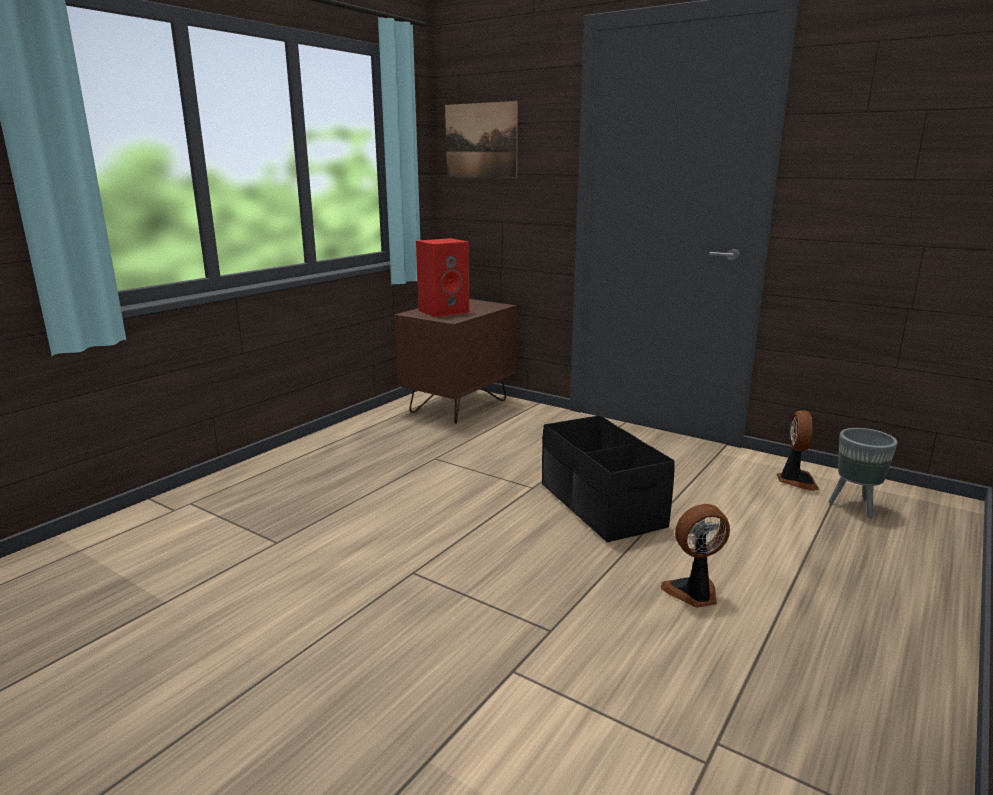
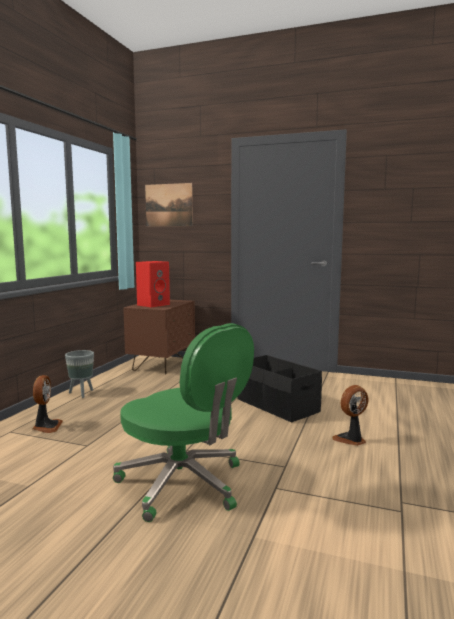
camera: 15 degrees left, 10 degrees down
(374, 638) = (184, 484): none -> green office chair
(795, 480) = (373, 384): fan -> fan (46, 427)
(855, 507) = (408, 393): grey planter -> grey planter (82, 393)

